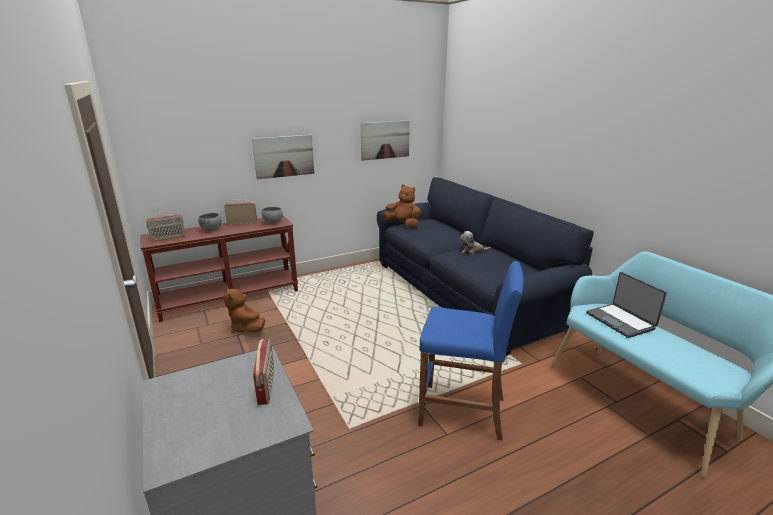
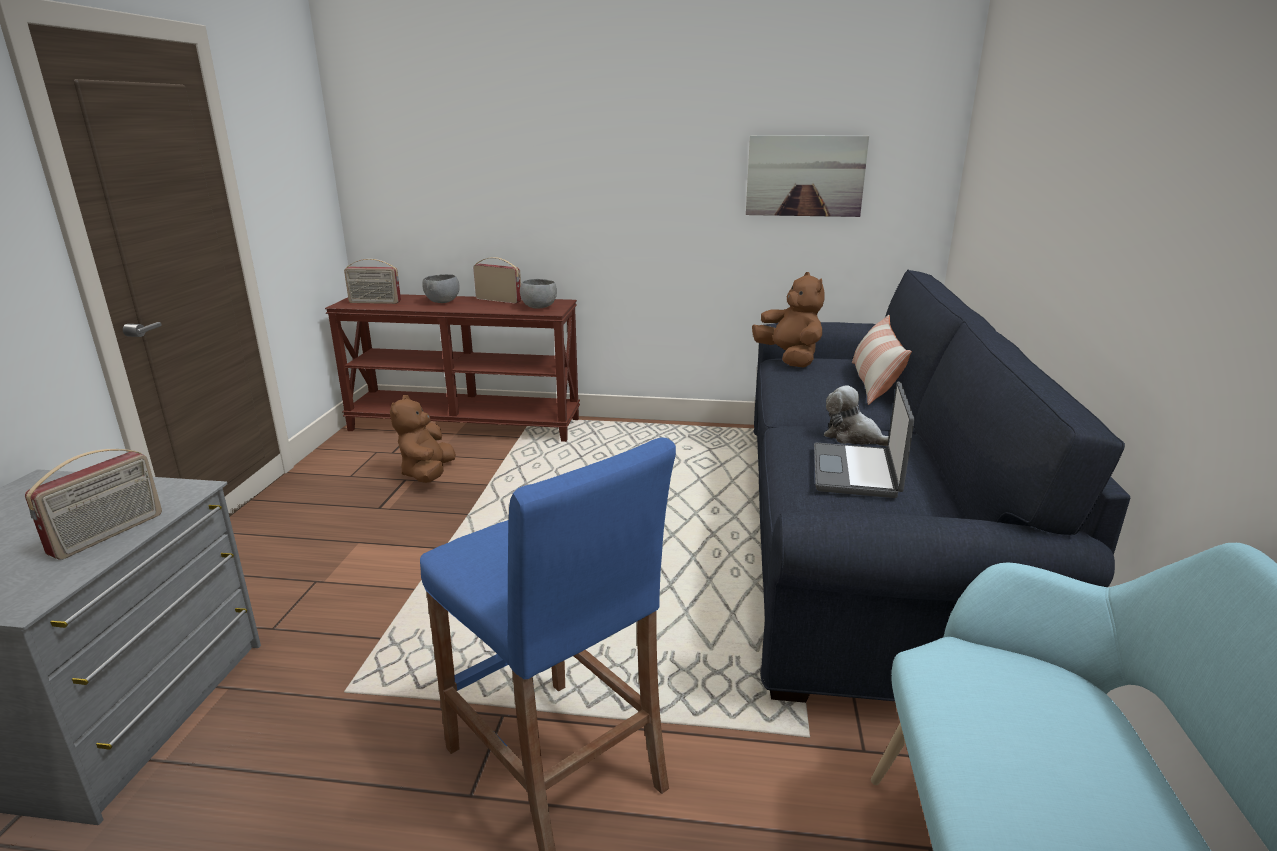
camera: 35 degrees right, 0 degrees up
(284, 156) = (588, 191): picture -> none
(447, 228) = (874, 383): none -> pillow
(621, 321) = (1031, 732): laptop -> laptop (857, 472)

